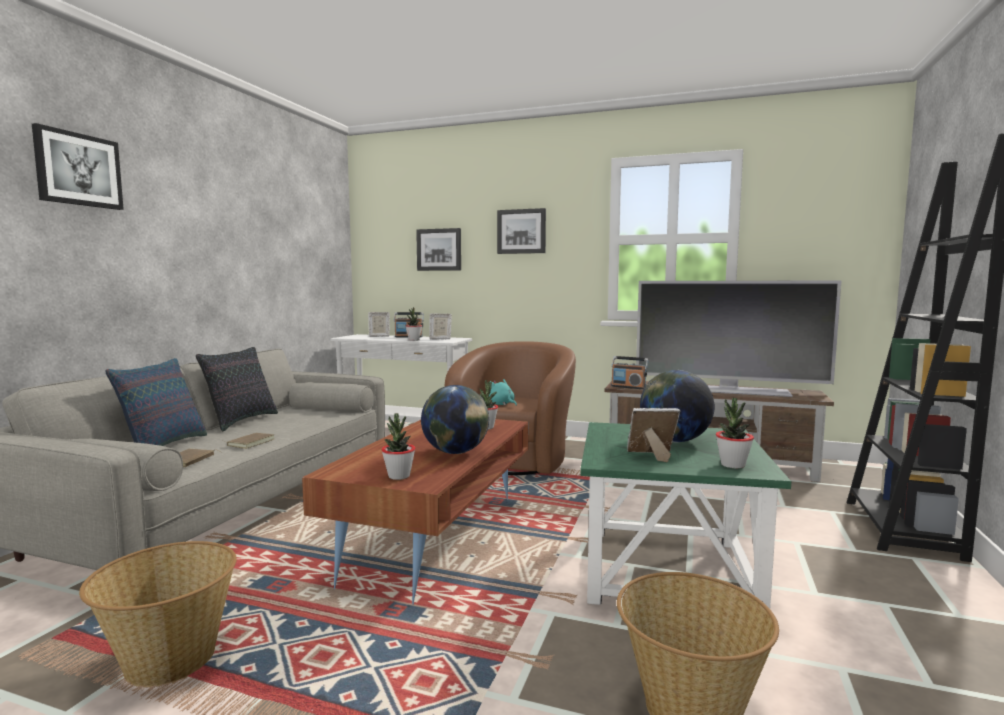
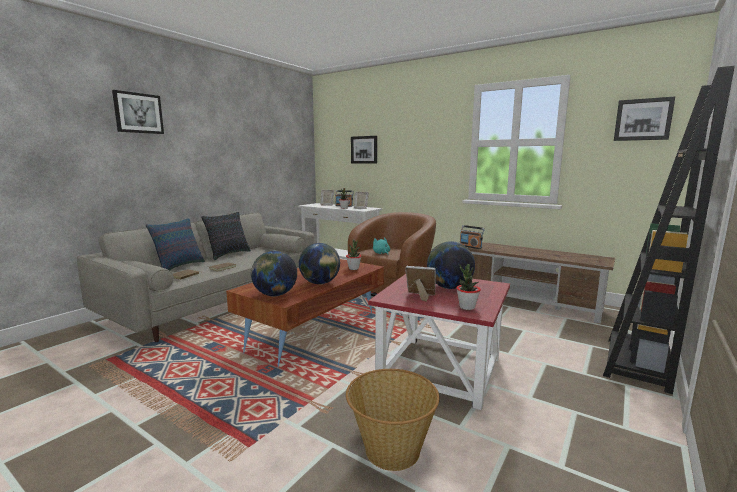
camera: 15 degrees right, 5 degrees up
(169, 659) = (148, 377): basket -> none
(399, 476) = (275, 295): potted plant -> globe
(521, 231) = (414, 137): picture -> picture (643, 119)
(665, 571) = (438, 369): green side table -> red side table
(732, 390) = (543, 253): television -> none

